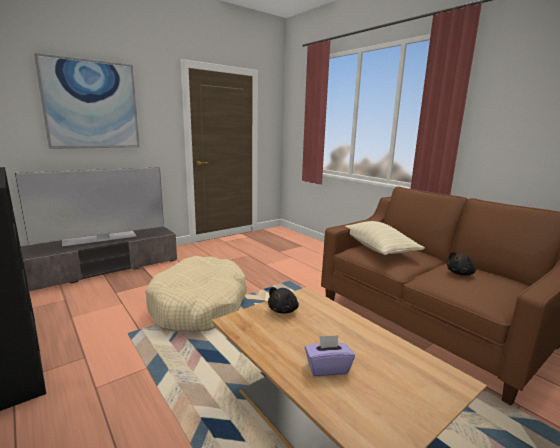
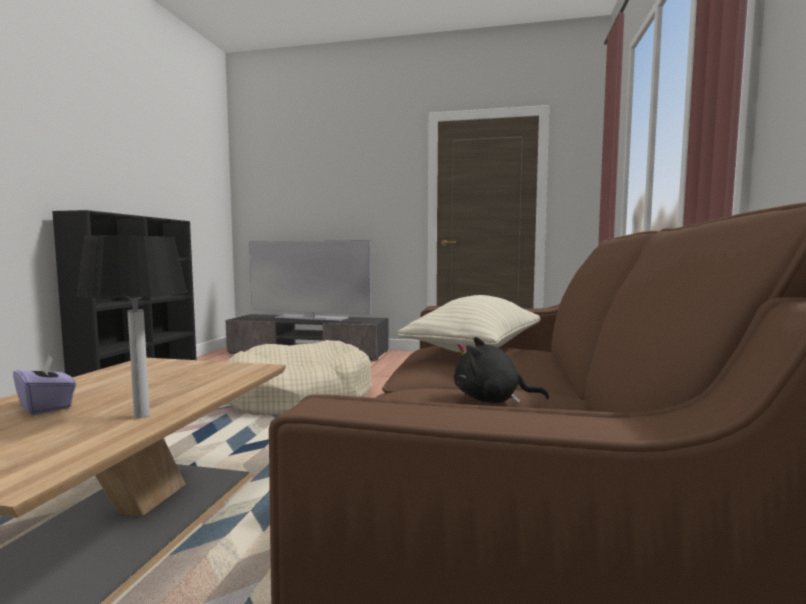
camera: 50 degrees right, 10 degrees down
(91, 105) = (328, 178): picture -> none
(284, 310) = (195, 369): black plush toy -> none
(378, 341) = (143, 415): none -> table lamp

